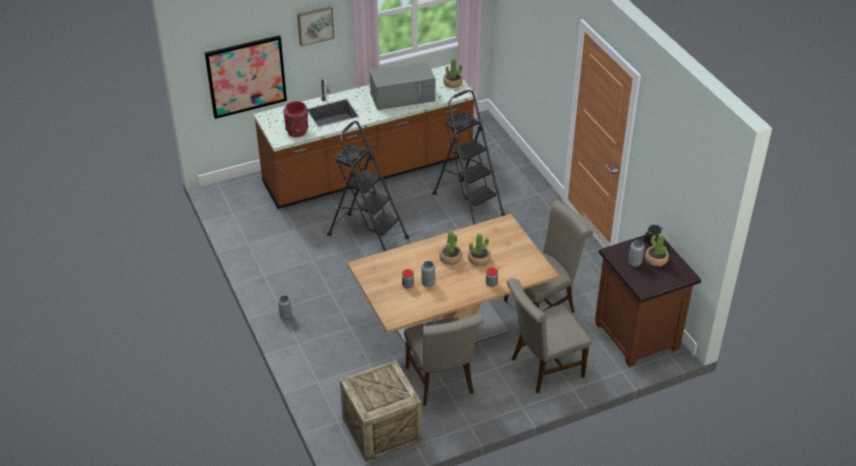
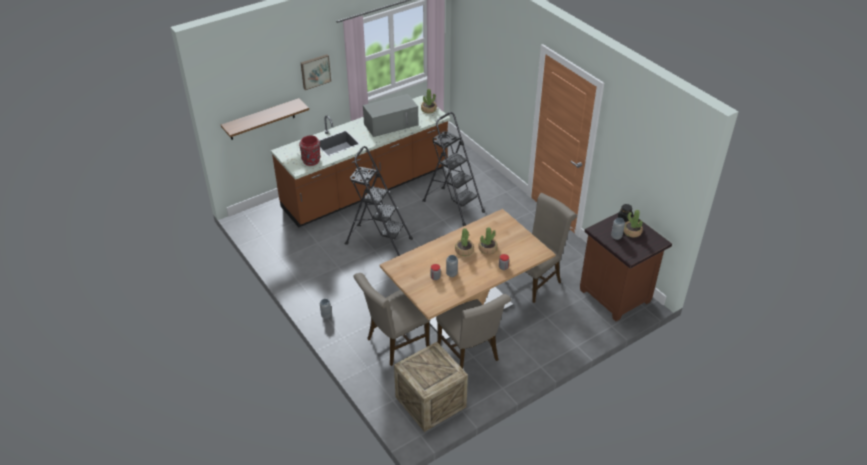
camera: 10 degrees left, 0 degrees up
(246, 76) = (262, 119): picture -> shelf
(543, 368) = (549, 332): beige chair -> beige chair (394, 344)

